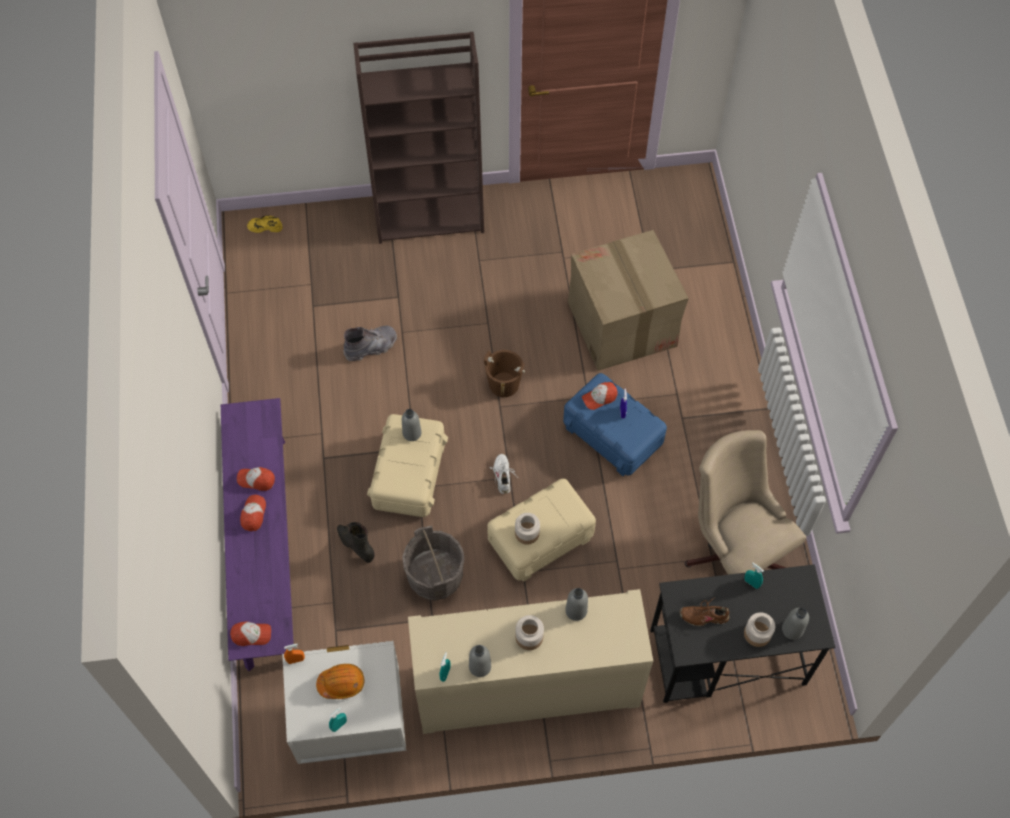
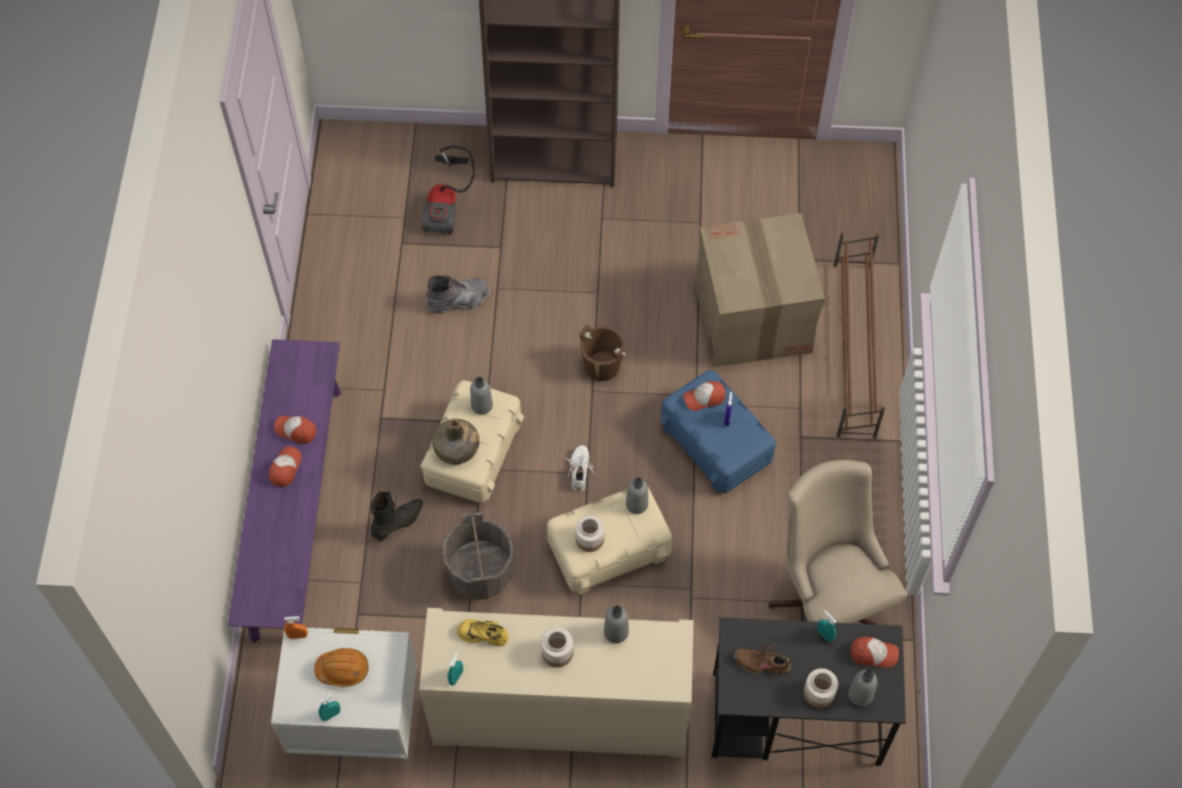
camera: 10 degrees right, 0 degrees up
(251, 635) = (258, 601): cap -> cap (873, 654)
(265, 226) = (365, 144): yellow shoe -> yellow shoe (483, 634)
(345, 267) = (447, 204): none -> vacuum cleaner
(356, 546) = (399, 523): black boot -> black boot turned 75 degrees clockwise
(398, 474) = (457, 449): none -> green bottle
(480, 666) = (496, 676): grey bottle -> grey bottle (636, 504)
(711, 338) = (853, 349): none -> brown shoe rack

